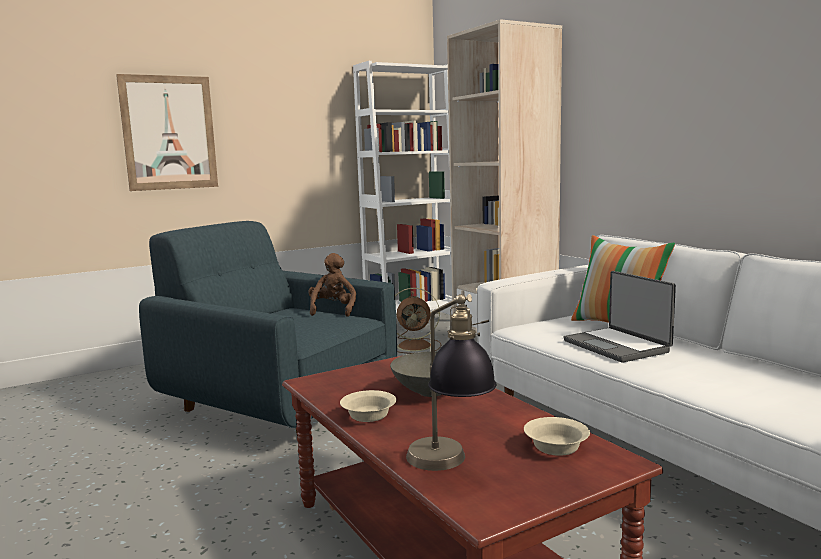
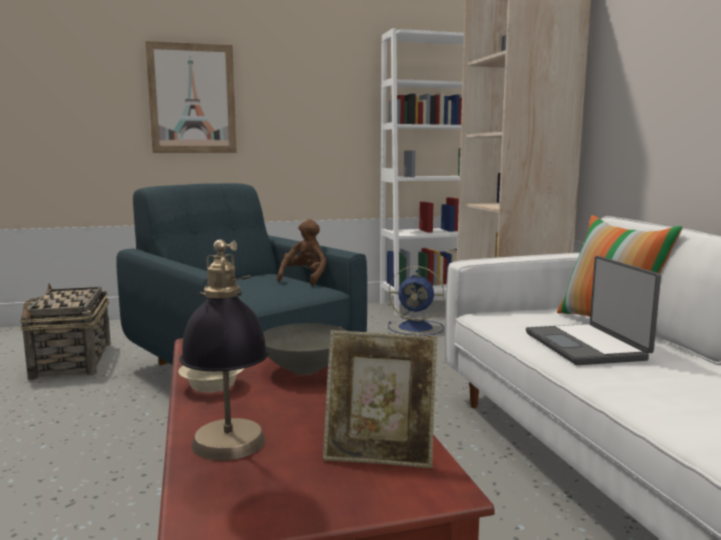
camera: 15 degrees right, 0 degrees up
(85, 421) = (72, 361): none -> basket
(416, 346) = (417, 328): brown fan -> blue fan
(556, 446) = (379, 454): beige bowl -> picture frame

